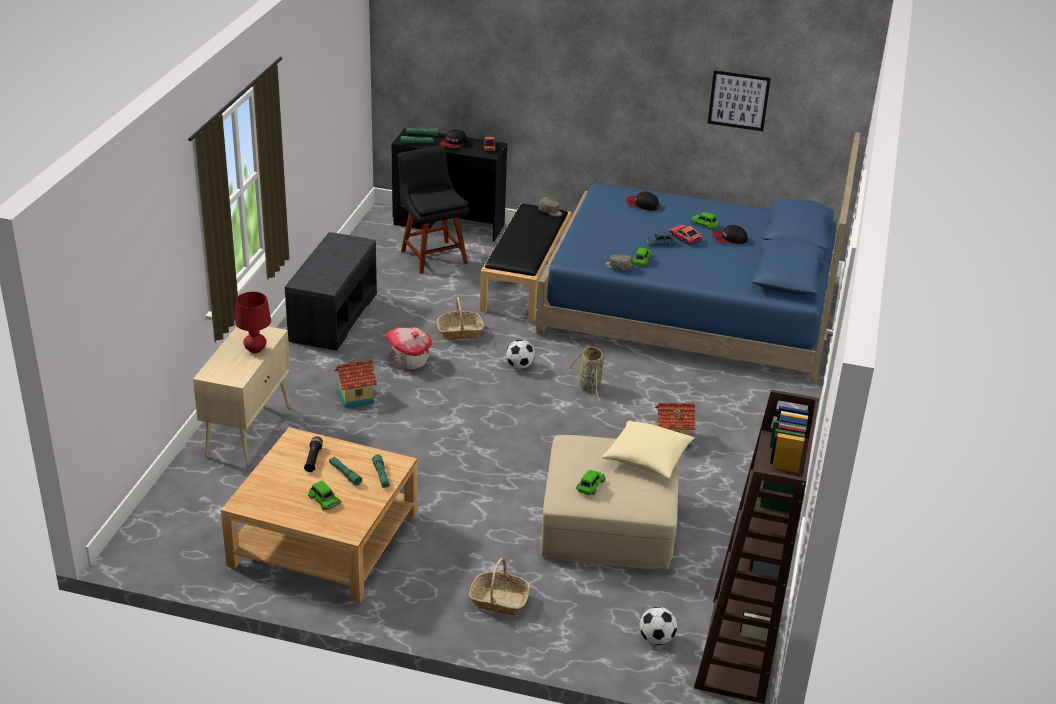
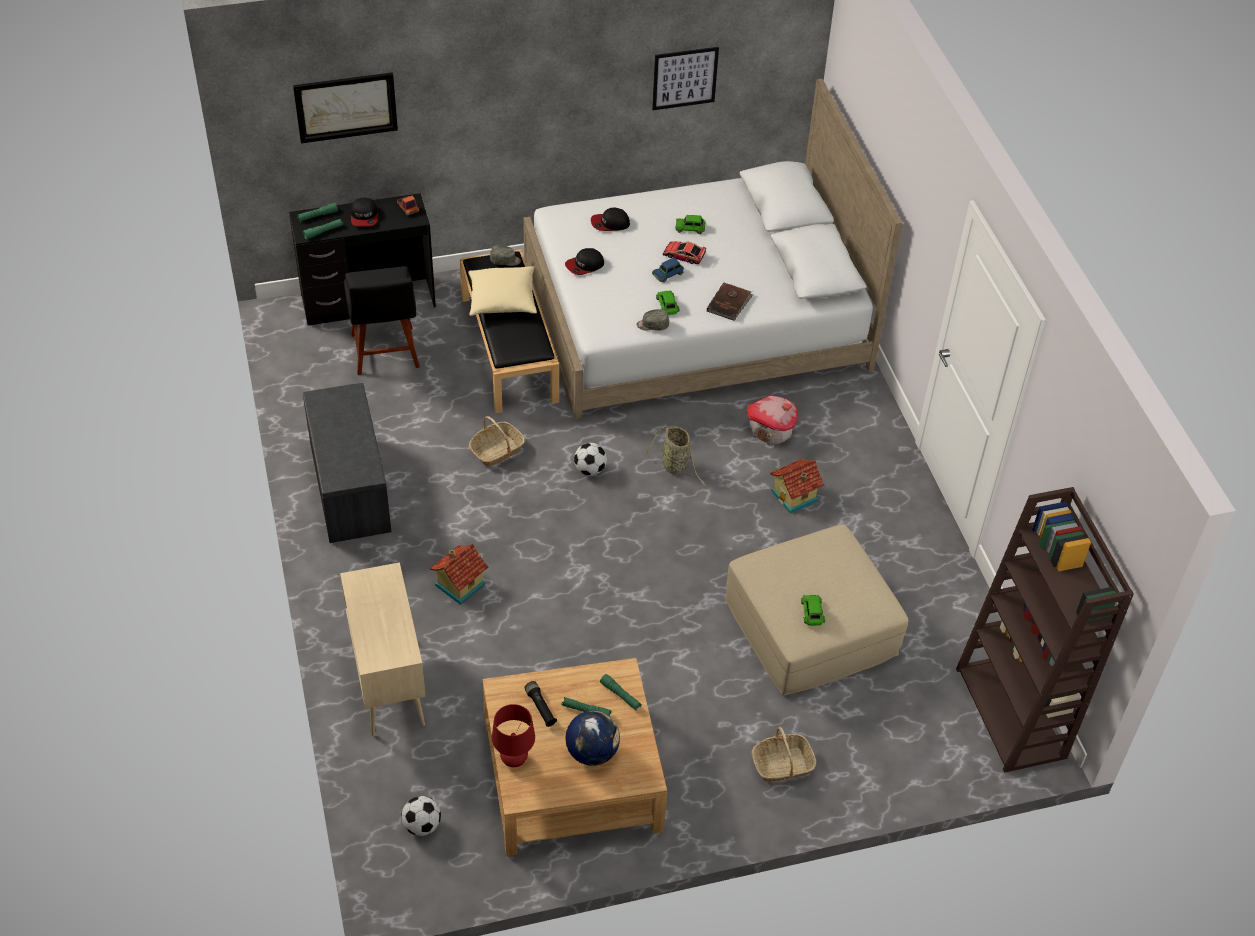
camera: 30 degrees left, 15 degrees up
(255, 350) = (390, 605): red table lamp -> red table lamp (514, 760)
(324, 500) = (592, 752): green toy car -> globe
(409, 360) = (476, 512): toy house -> toy house (771, 431)
(432, 255) = (385, 354): black chair -> black chair turned 135 degrees counterclockwise
(458, 46) = (346, 107): none -> picture
(647, 458) = (836, 555): beige pillow -> beige pillow (502, 300)
(656, 639) = (940, 736): football -> football (422, 825)
(690, 308) = (695, 319): blue bed -> white bed
(694, 273) = (729, 303): none -> brown book
(729, 239) = (728, 239): cap -> cap (584, 265)

